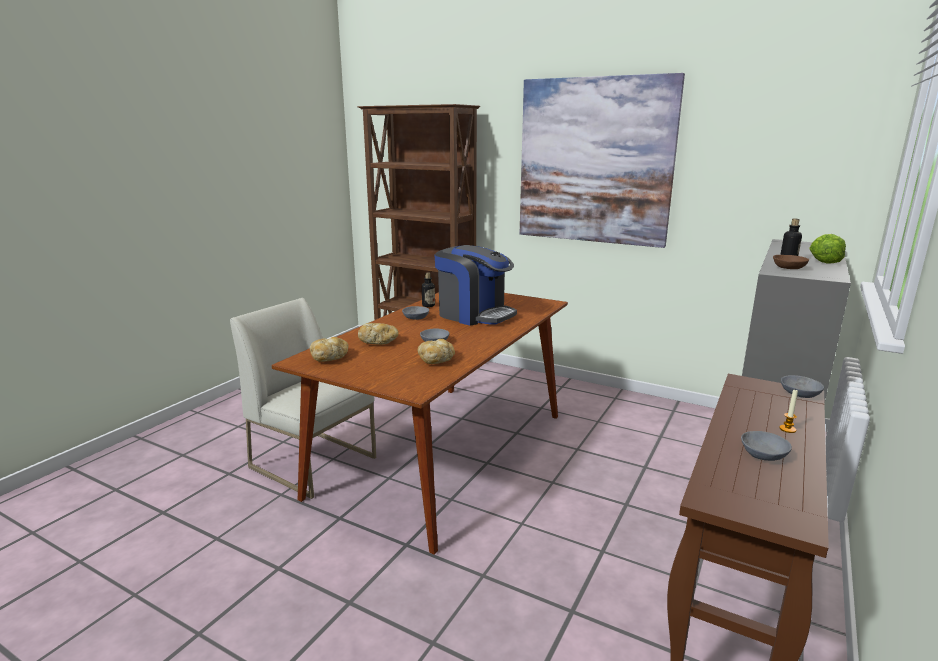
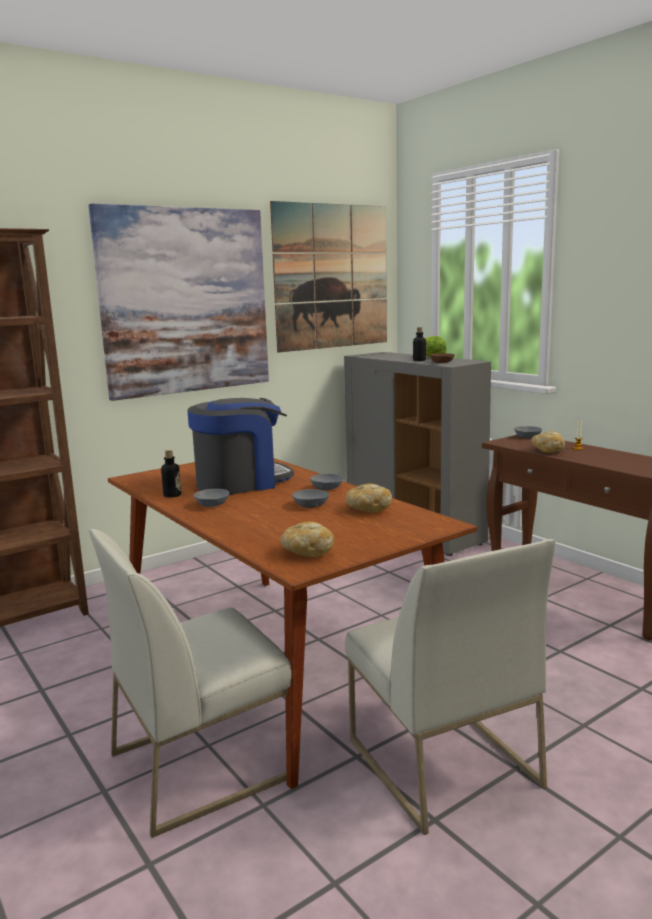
camera: 65 degrees left, 5 degrees down
(345, 559) = (440, 762): none -> white chair
(378, 342) = (278, 527): bread -> bread (548, 451)
(764, 455) = (612, 458): grey bowl -> grey bowl (328, 488)
(777, 145) = (332, 277): none -> picture

